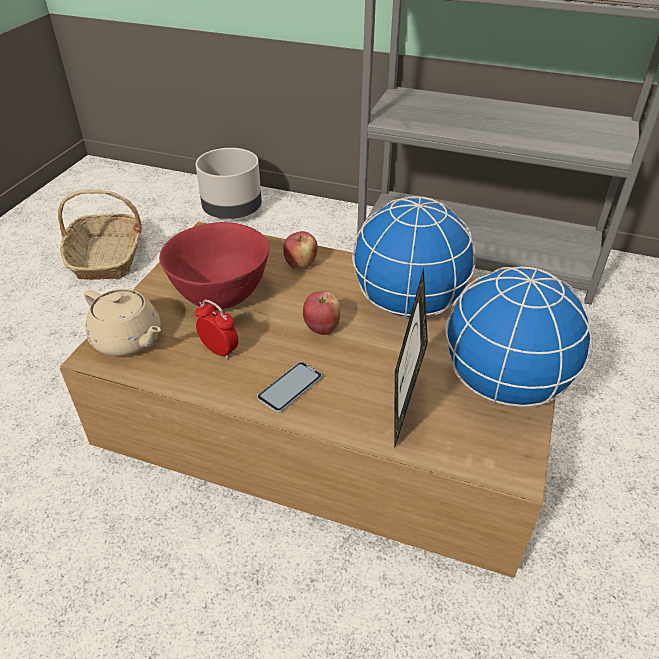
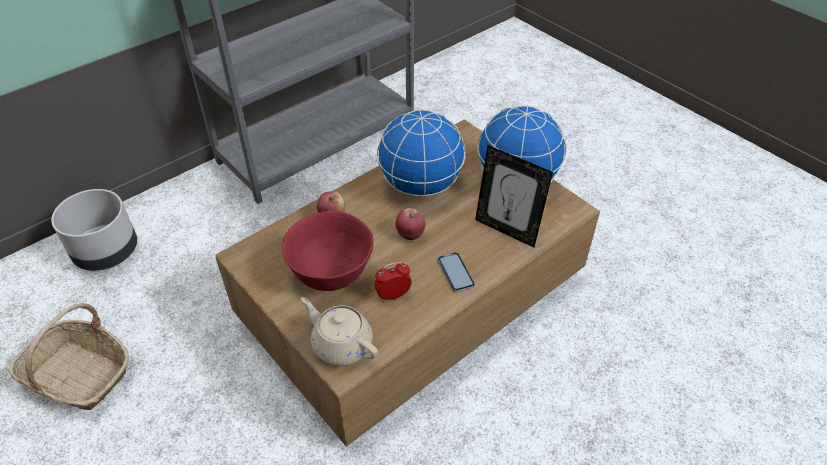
camera: 60 degrees left, 5 degrees up
(128, 340) = (341, 344): beige teapot -> beige teapot turned 120 degrees counterclockwise

